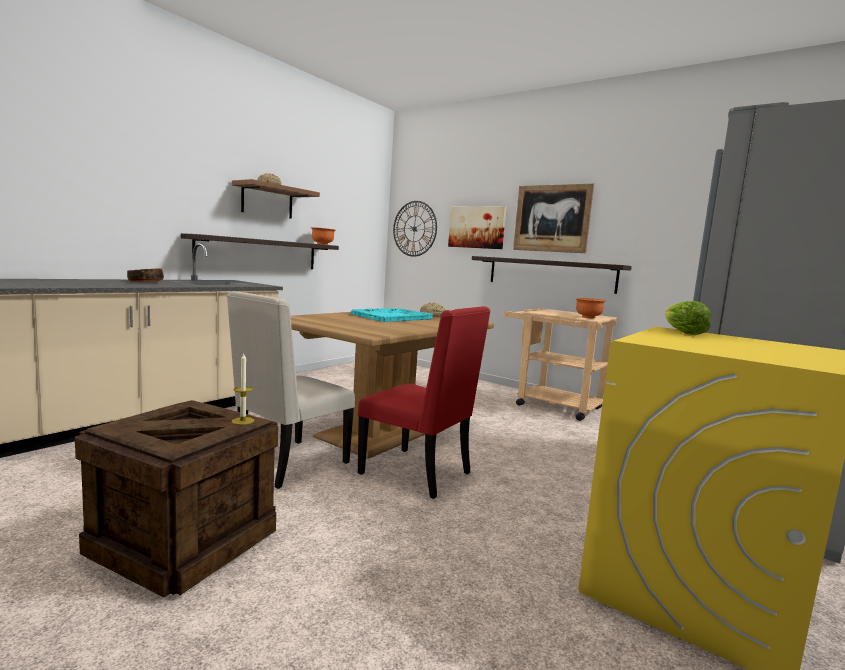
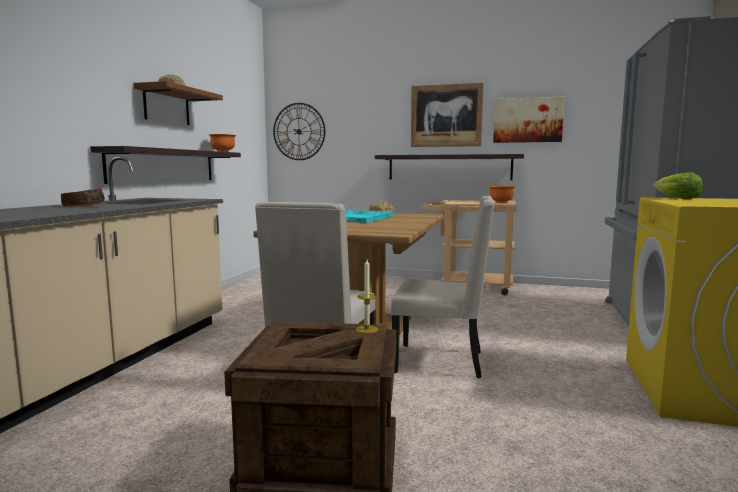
camera: 20 degrees left, 0 degrees up
(418, 473) = (441, 361): red chair -> beige chair
(477, 227) = (370, 127): picture -> picture (527, 120)

